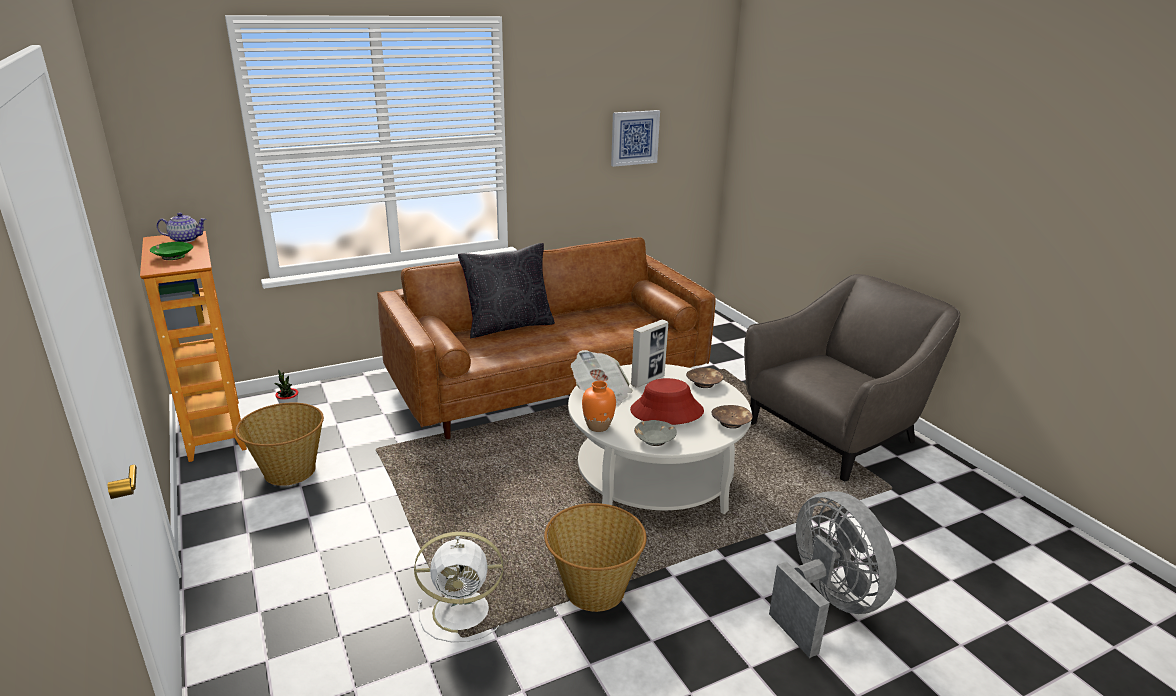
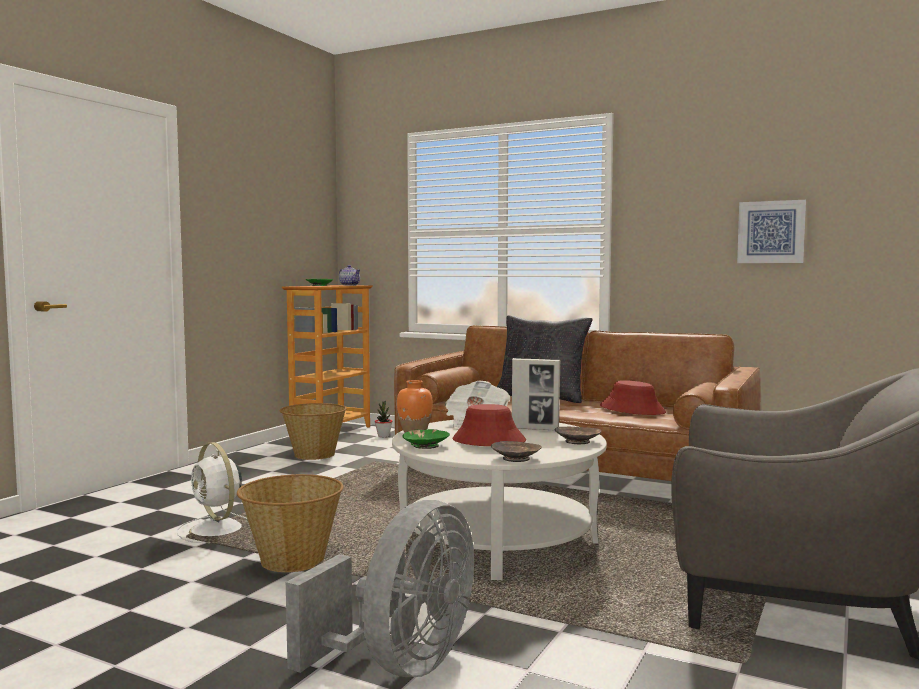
camera: 55 degrees right, 20 degrees down
(608, 320) = (632, 409): none -> red hat
(654, 439) = (426, 445): grey bowl -> green bowl

